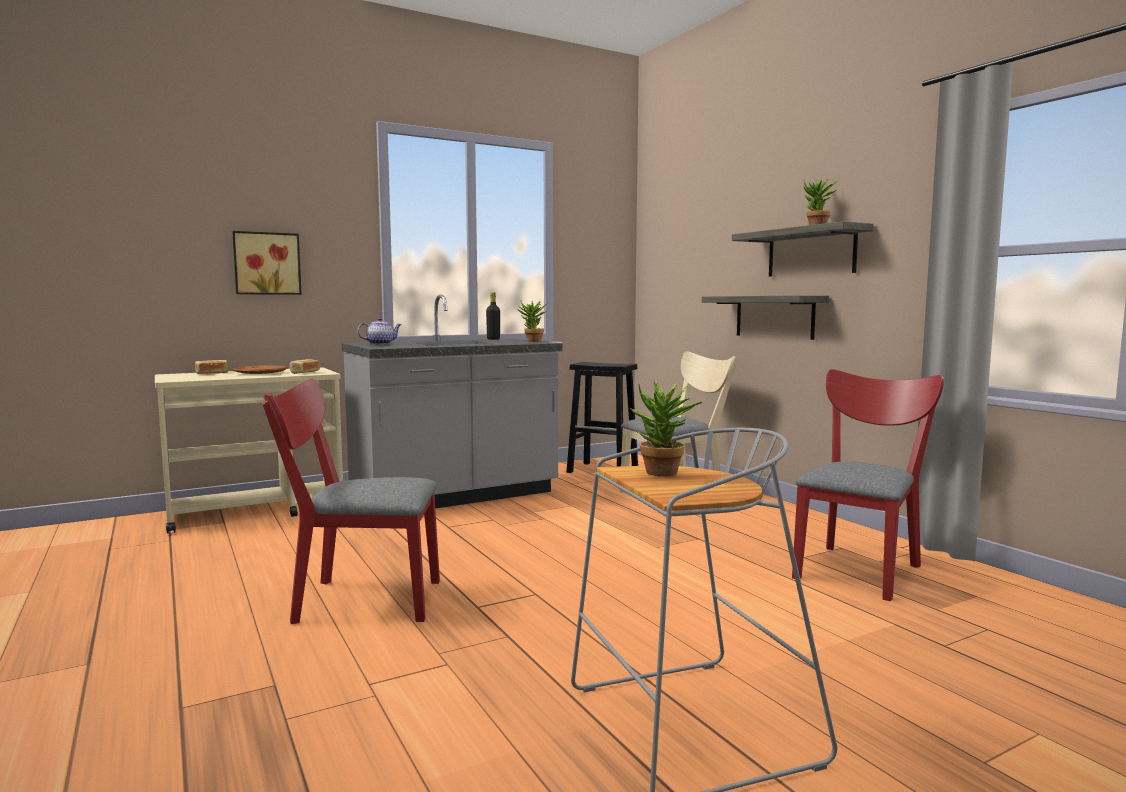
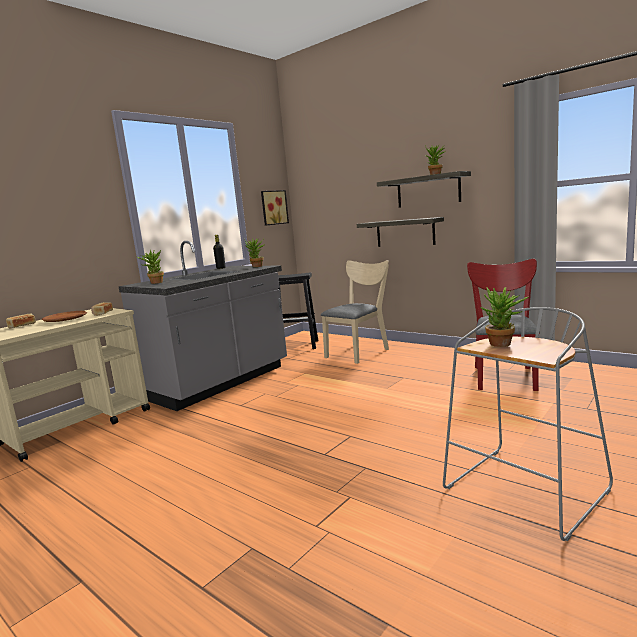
camera: 20 degrees left, 5 degrees up
(267, 263) = (45, 230): picture -> picture (273, 207)
(357, 600) = (238, 472): red chair -> none
(380, 344) = (154, 283): teapot -> potted plant

